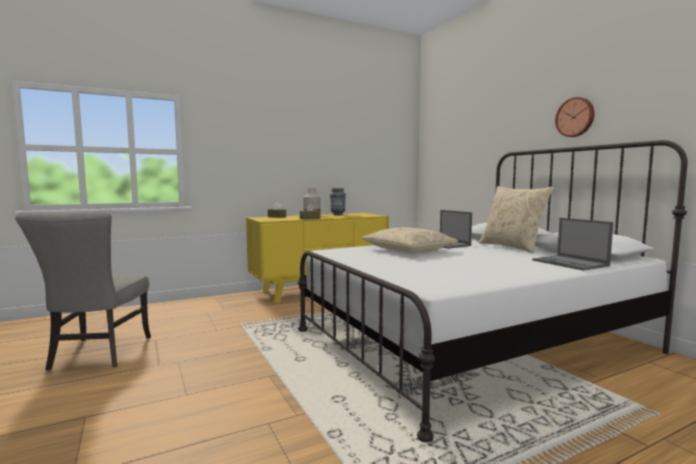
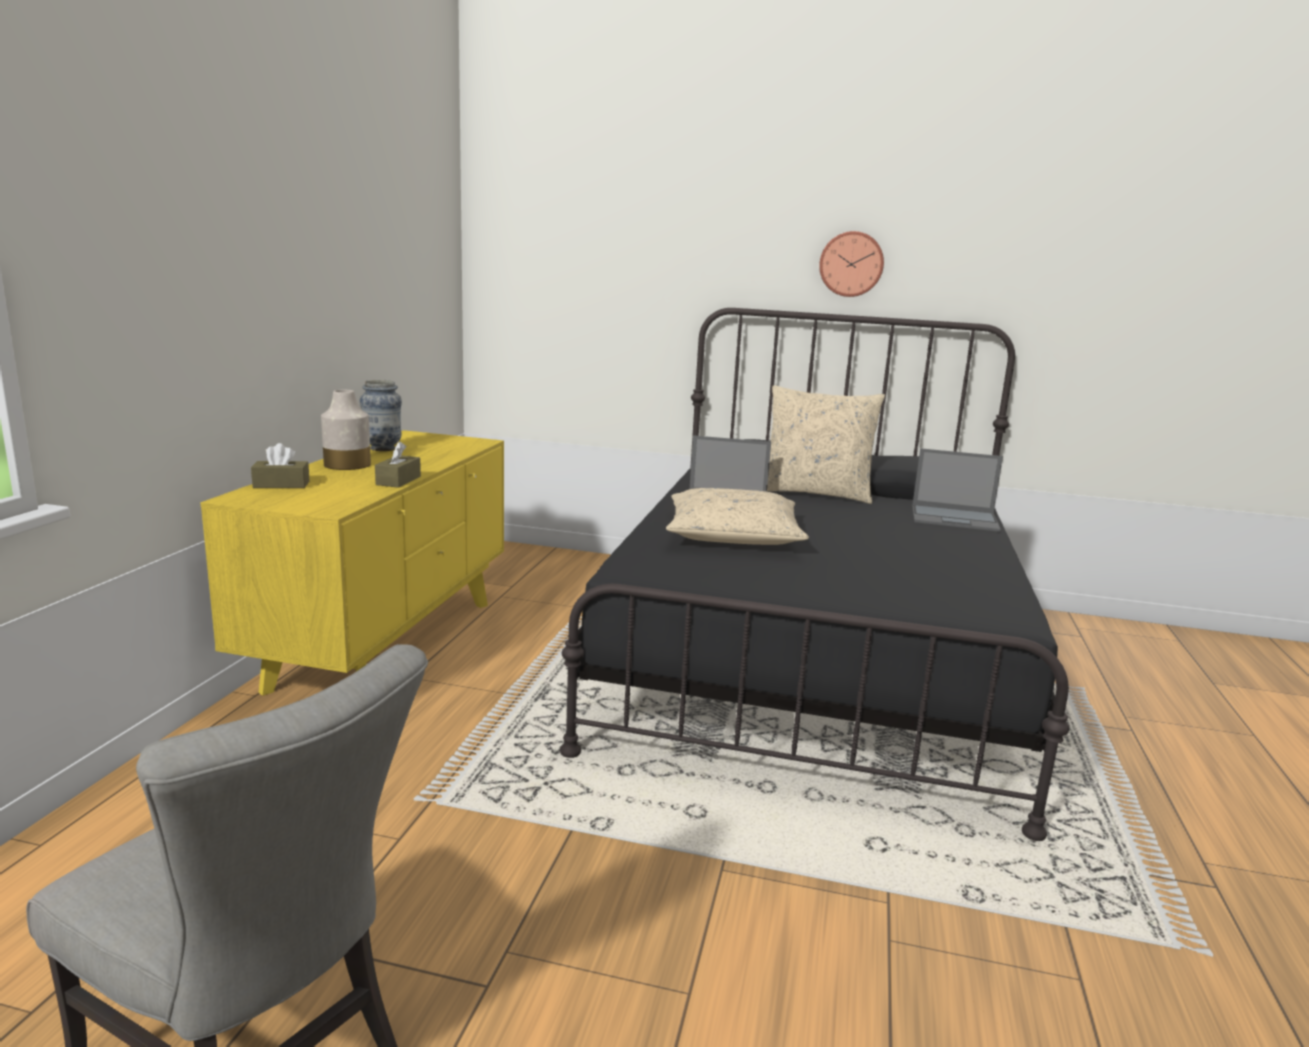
camera: 50 degrees left, 10 degrees up
(472, 341) = (811, 664): white bed -> black bed

